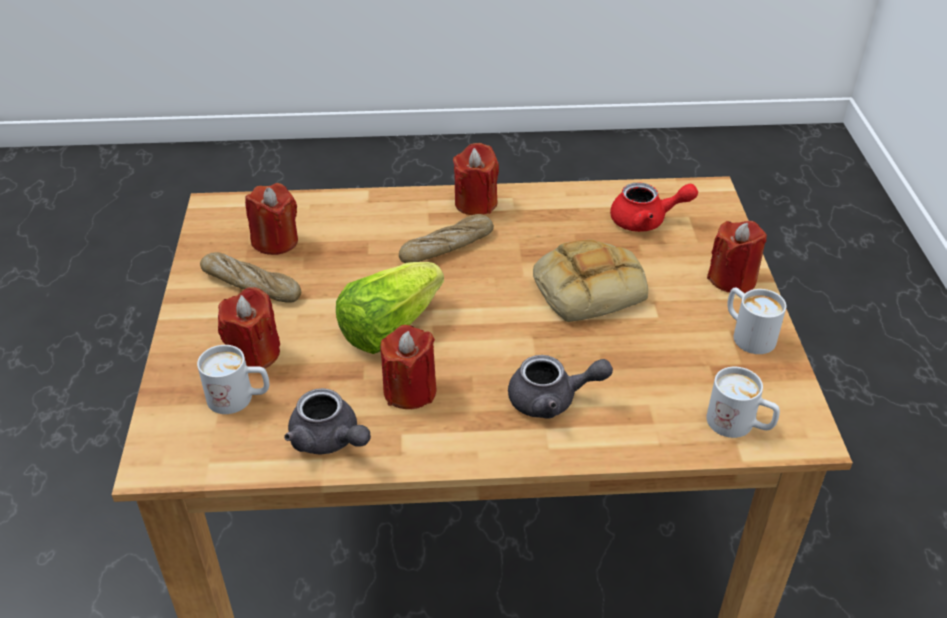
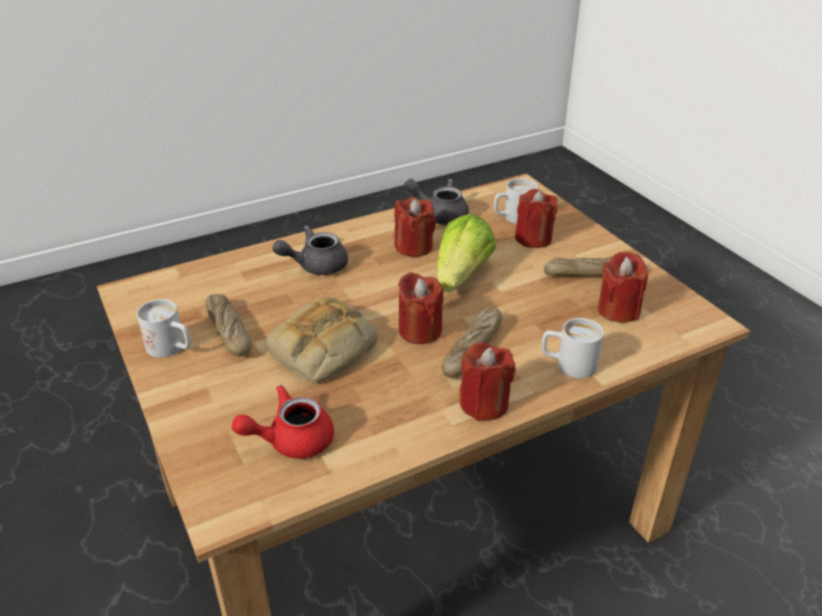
camera: 155 degrees right, 5 degrees down
(682, 337) = (228, 331): none -> bread
(732, 279) = (187, 397): red candle -> red candle (420, 330)
(739, 425) = (177, 285): white mug -> white mug (567, 364)

